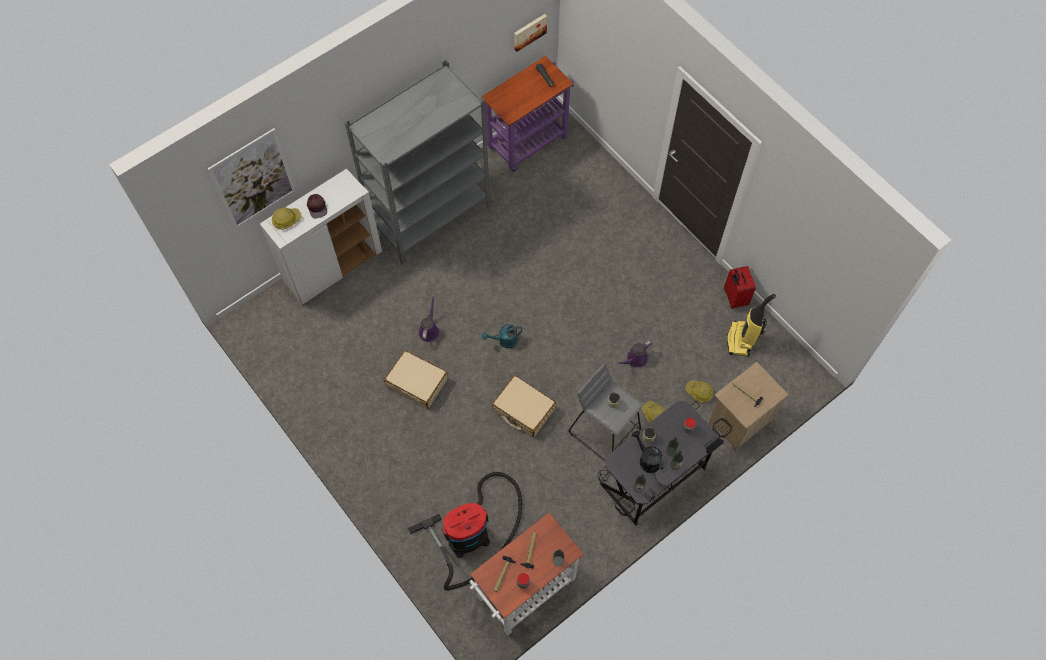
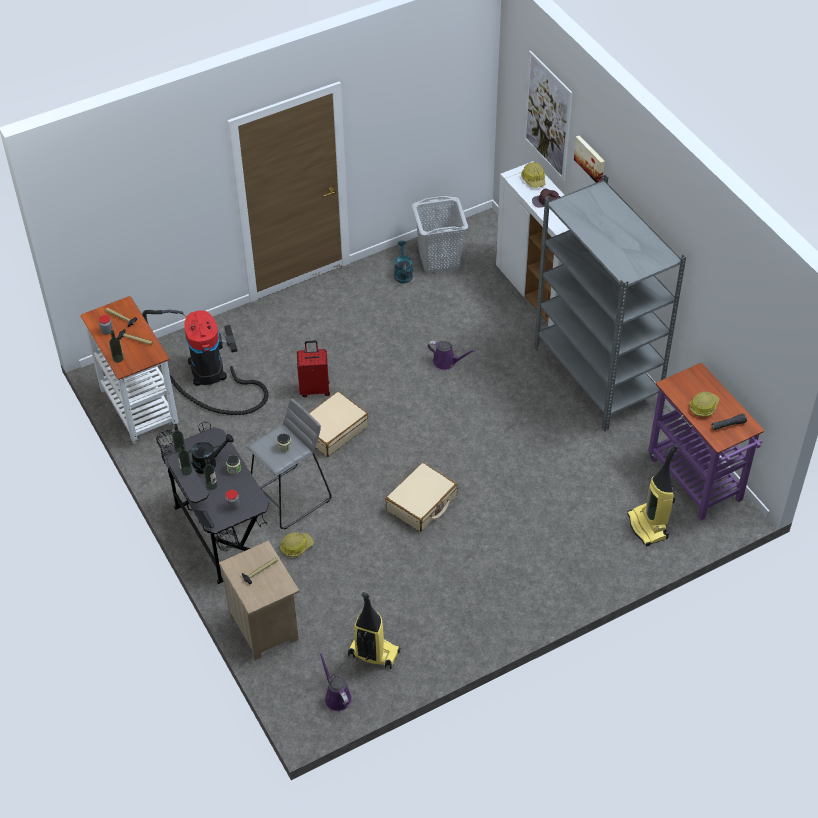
camera: 100 degrees right, 15 degrees down
(296, 354) = (439, 259): none -> grey laundry basket
(417, 382) = (386, 347): beige suitcase -> beige suitcase (421, 503)
(504, 341) = (420, 424): turquoise watering can -> turquoise watering can (403, 273)
(529, 31) = (763, 374): picture -> picture (590, 159)
(580, 170) = (648, 526): none -> vacuum cleaner
(635, 359) = (370, 540): purple watering can -> purple watering can (336, 696)
(699, 392) = (313, 596): hard hat -> hard hat (703, 407)
(734, 298) = (434, 659): red suitcase -> red suitcase (315, 389)

